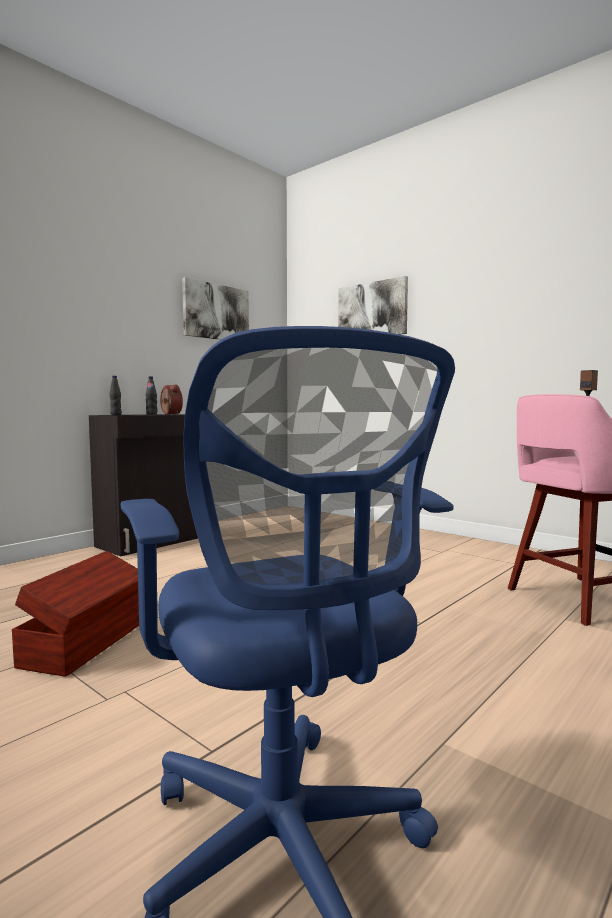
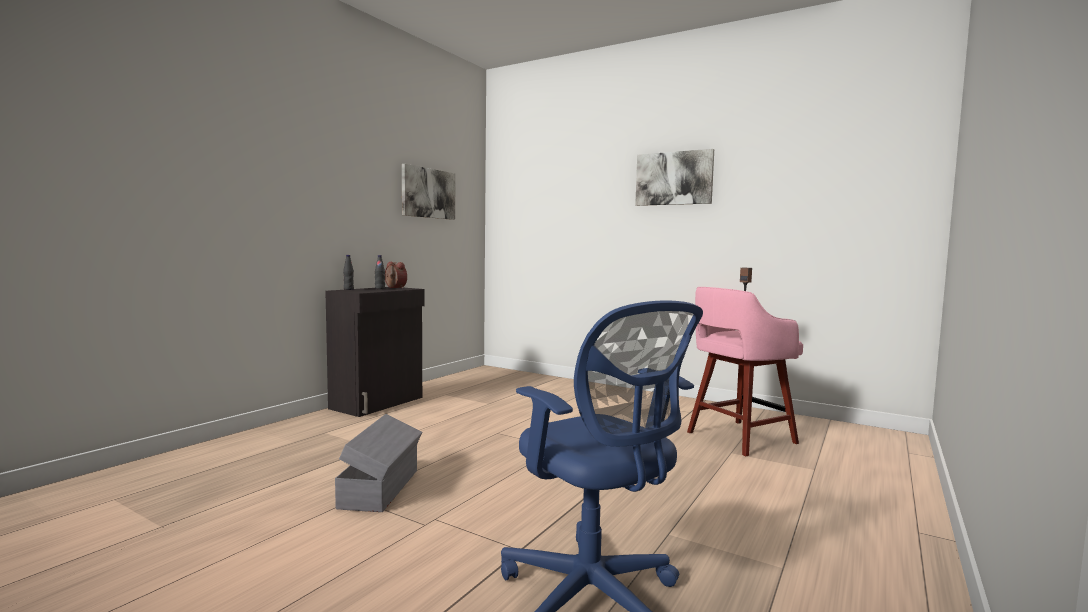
camera: 10 degrees left, 0 degrees up
(87, 643) = (381, 488): brown storage box -> grey storage box
(372, 310) = (566, 196): picture -> picture (674, 178)

